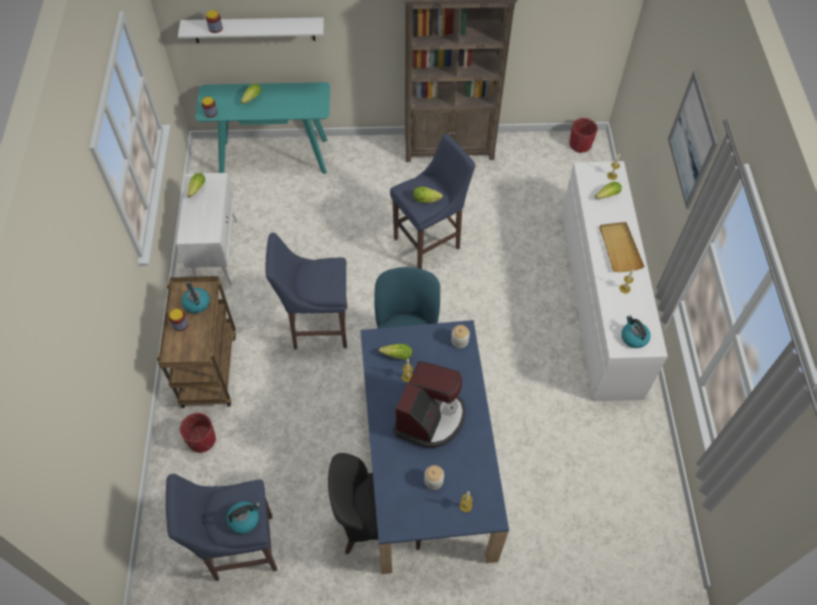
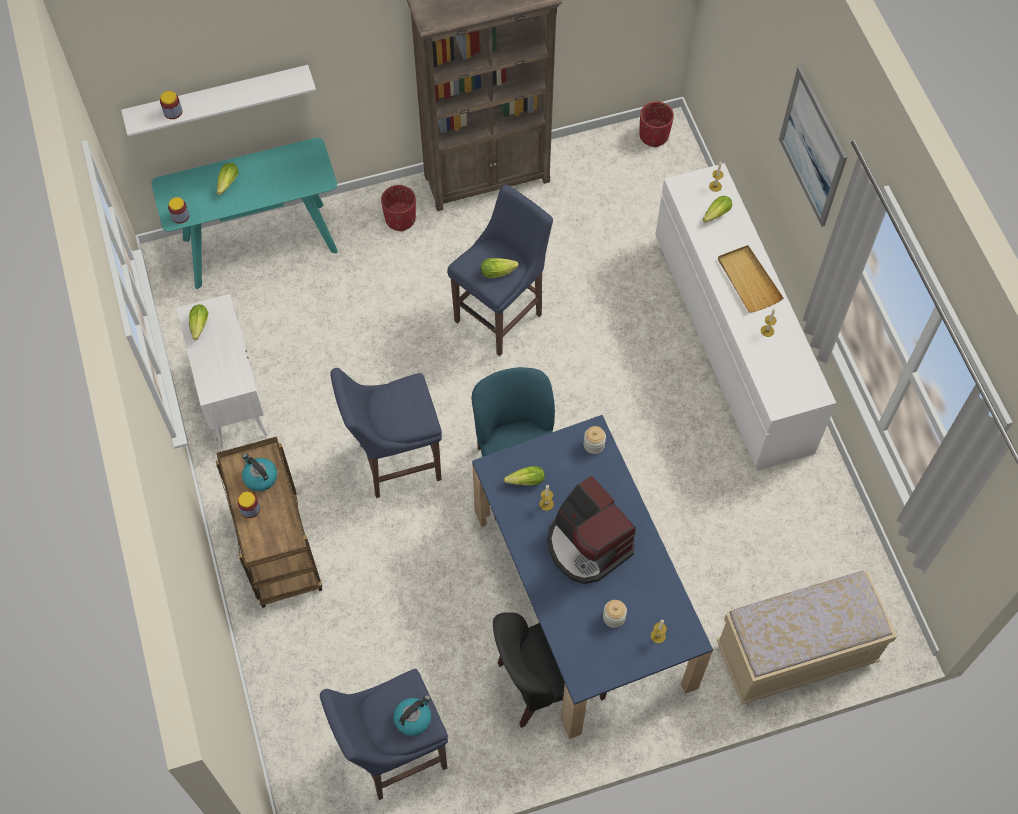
camera: 15 degrees left, 5 degrees up
(202, 440) = (302, 640): red planter -> red planter (400, 219)
(430, 417) = (587, 545): coffee machine -> coffee machine turned 135 degrees clockwise
(587, 555) = (796, 653): none -> beige bench
(633, 337) = (792, 389): kettle -> none

